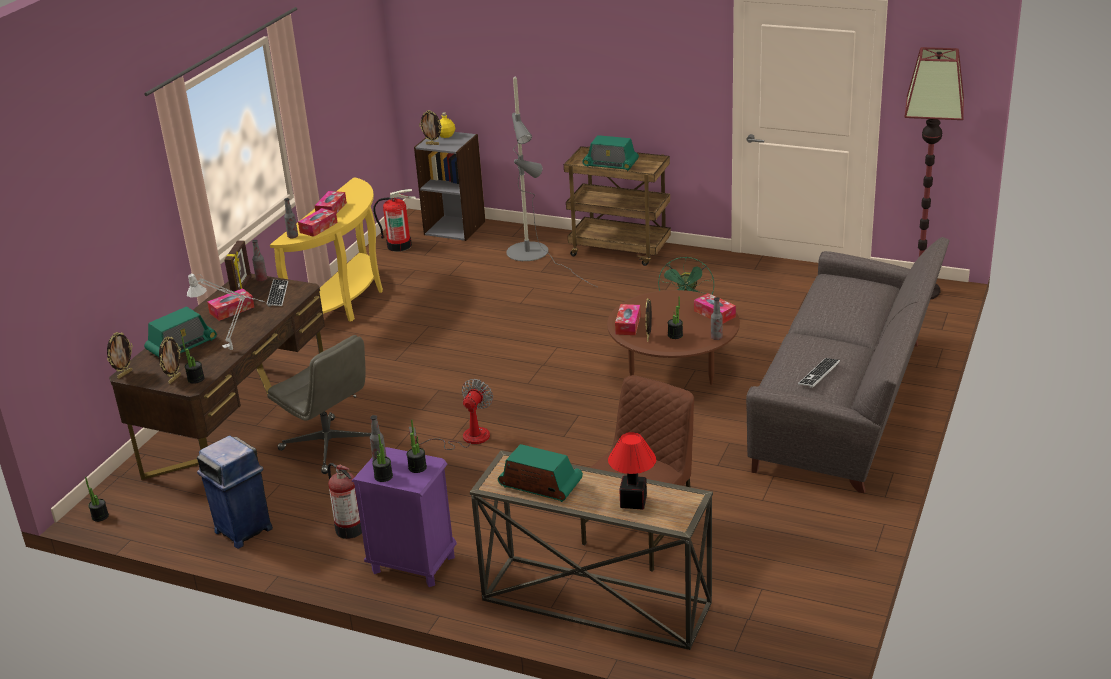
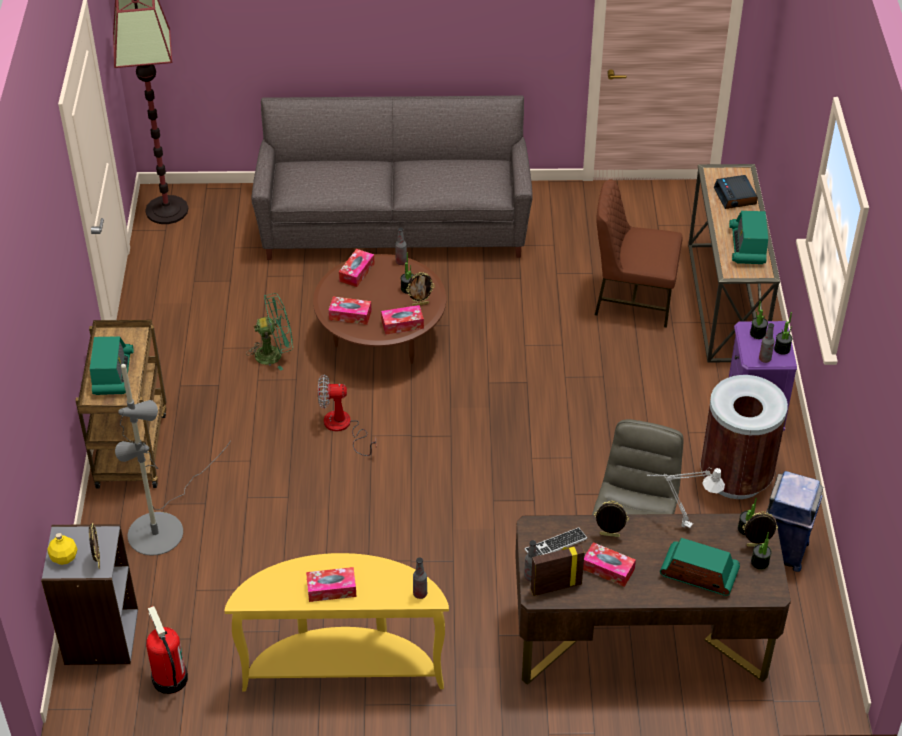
camera: 115 degrees left, 15 degrees up
(100, 516) = (837, 678): potted plant -> potted plant (760, 562)
(124, 374) = (773, 594): picture frame -> picture frame (609, 536)
(318, 227) = (386, 578): tissue box -> tissue box (350, 315)
(348, 528) = (735, 477): fire extinguisher -> brown trash can
(465, 438) = (565, 448): fan -> fan (343, 427)
(633, 502) = (735, 196): table lamp -> alarm clock
(819, 373) = (470, 169): keyboard -> none

